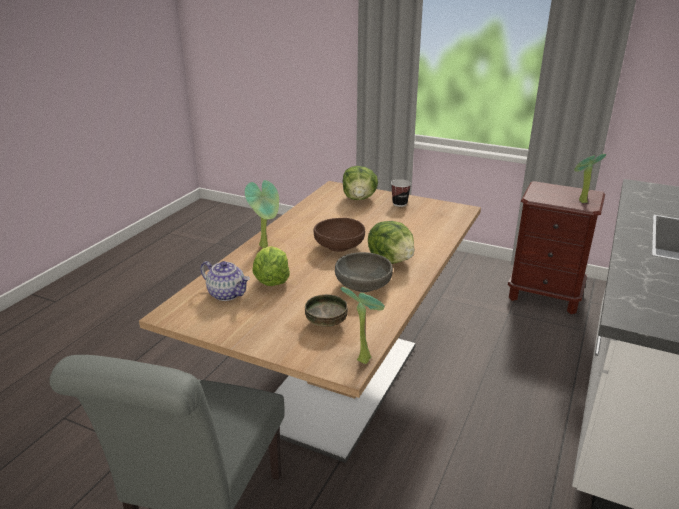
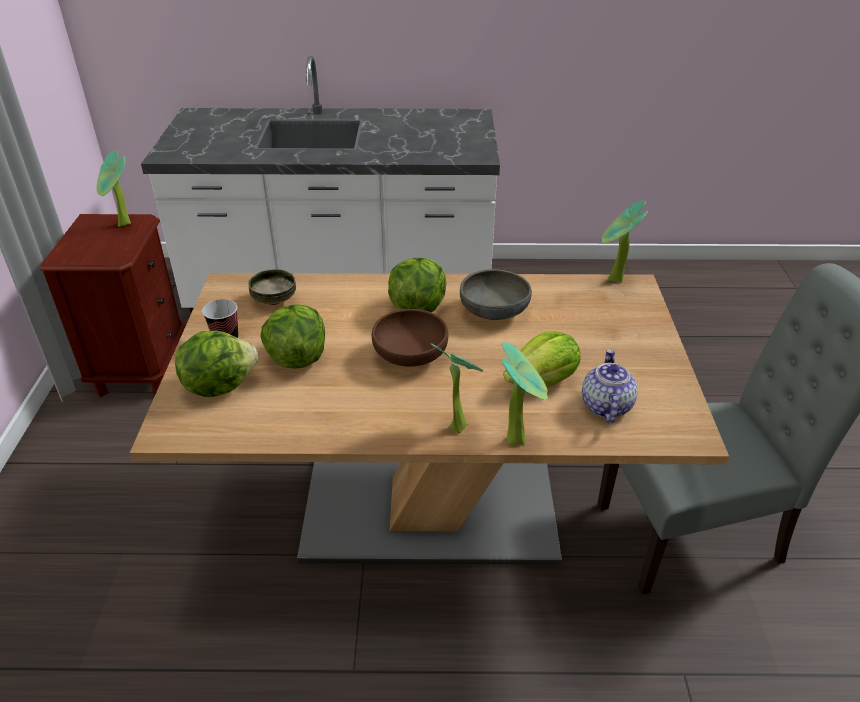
camera: 115 degrees left, 10 degrees up
(236, 259) = (518, 438): none -> potted plant
(327, 323) = (585, 314): bowl -> bowl (274, 300)
(366, 217) = (297, 357): none -> lettuce

